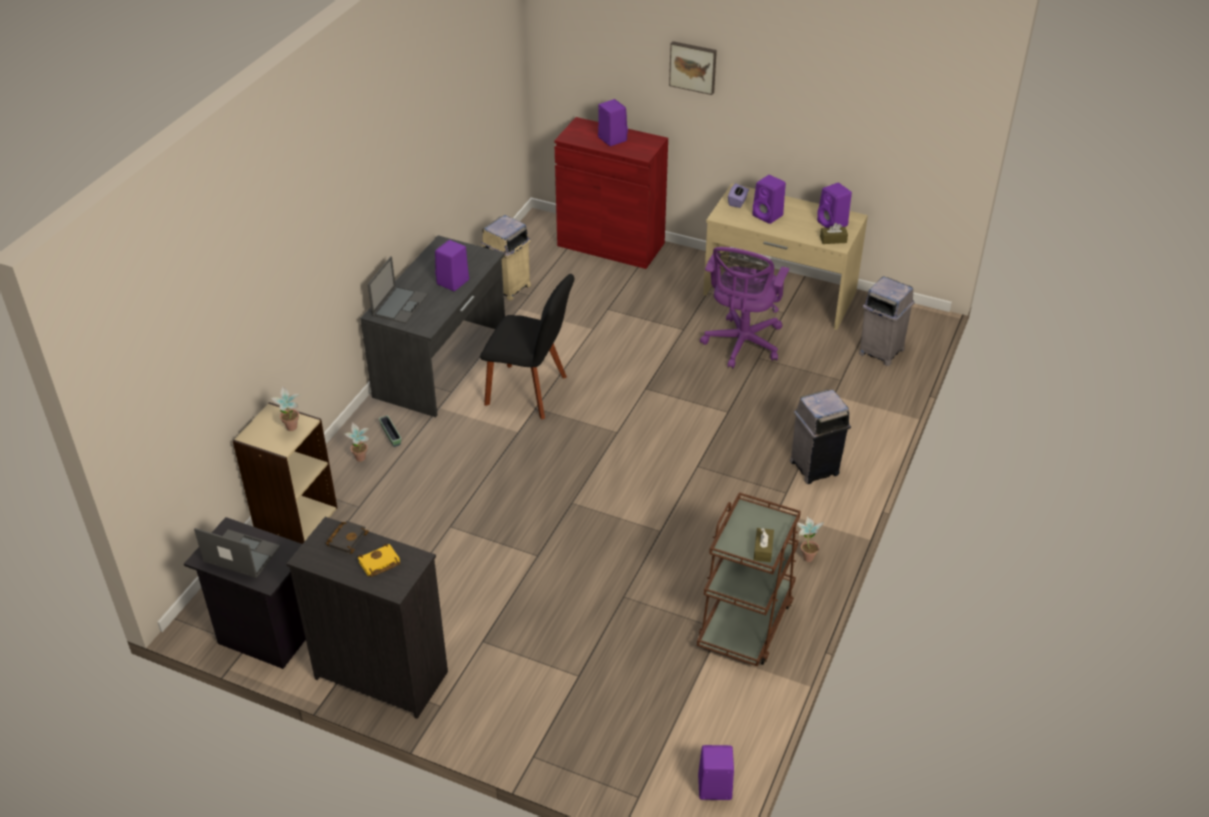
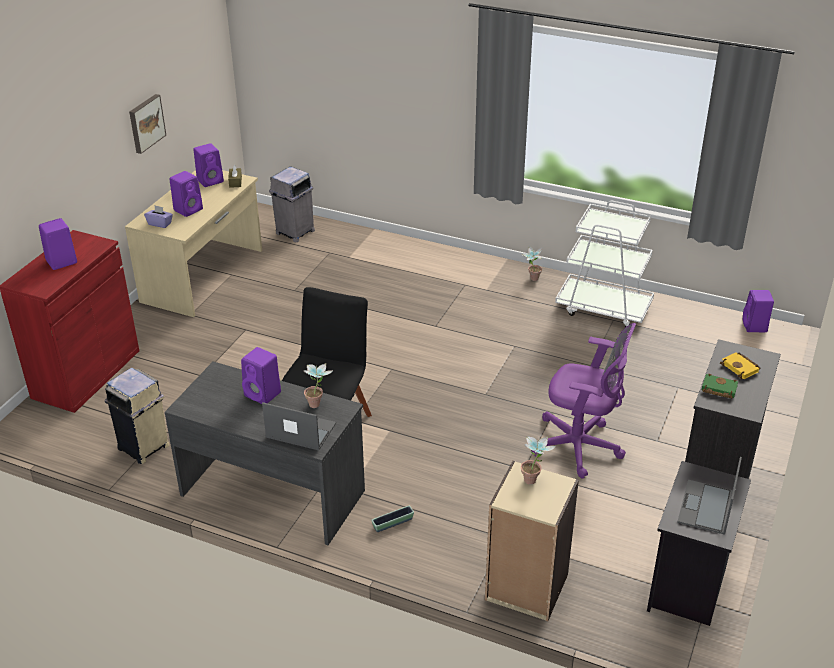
camera: 90 degrees left, 5 degrees down
(346, 539) = (718, 389): black book -> green book
(361, 461) = (434, 543): potted plant -> potted plant (318, 403)
(693, 67) = (67, 141): picture -> picture (146, 123)
(742, 345) = (275, 298): purple office chair -> purple office chair (580, 447)
(745, 622) = (604, 308): brown cart -> white cart
(763, 549) = (628, 223): brown tissue box -> none
(815, 467) = (435, 270): grey trash can -> none

